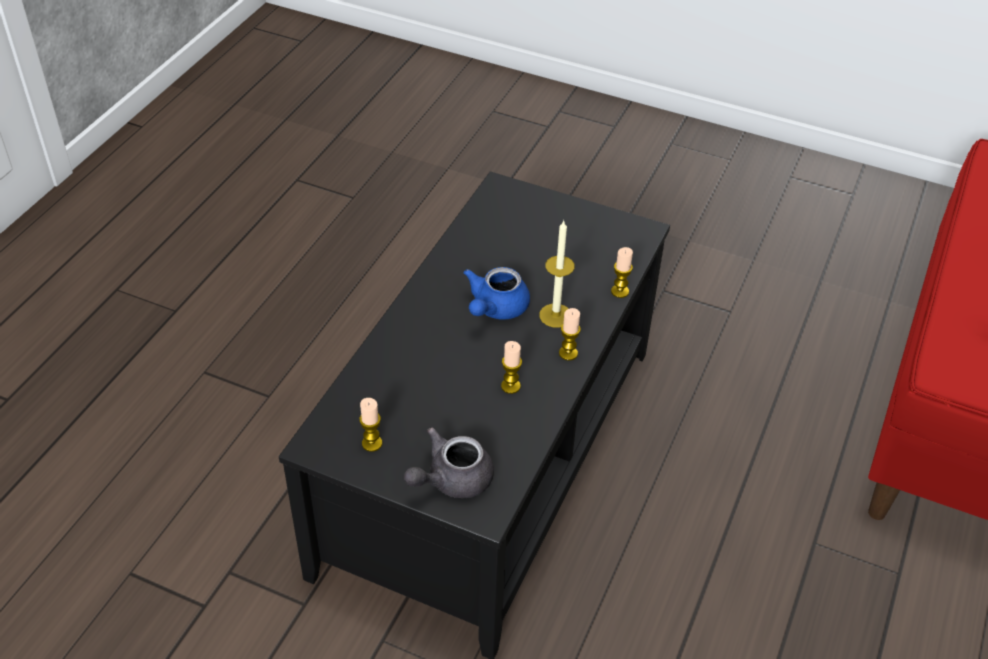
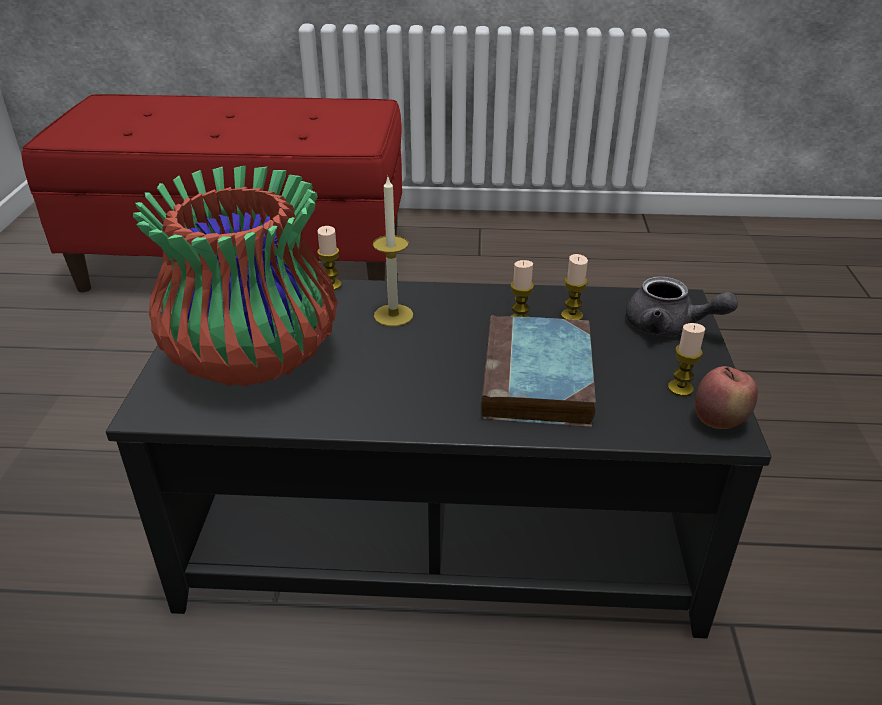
camera: 110 degrees left, 10 degrees down
(325, 445) = (719, 422): none -> apple
(427, 367) = (538, 381): none -> book
(495, 309) = (408, 356): blue teapot -> none
(533, 236) = (255, 358): none -> vase
(568, 353) = (446, 297): candle -> candle (572, 316)

